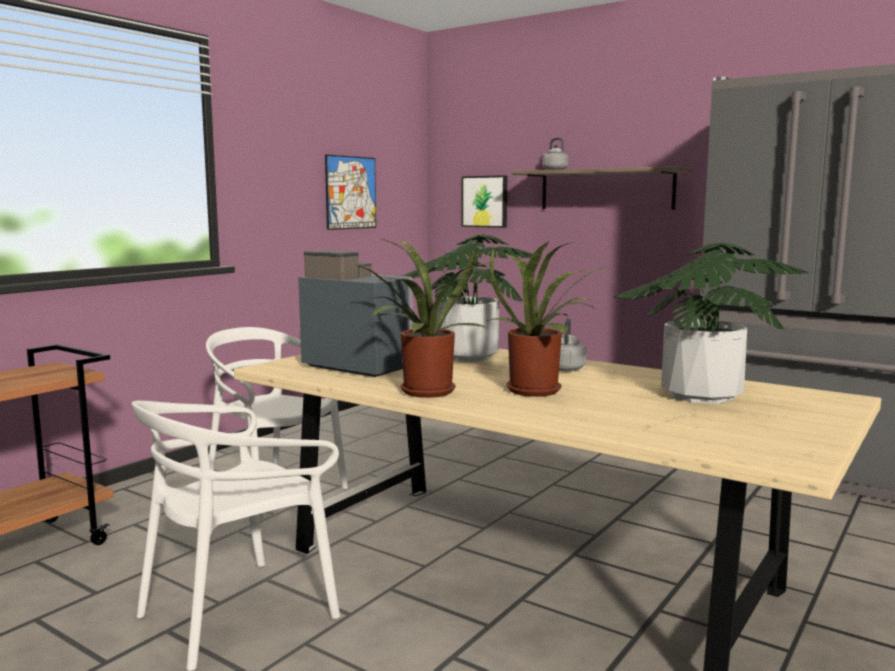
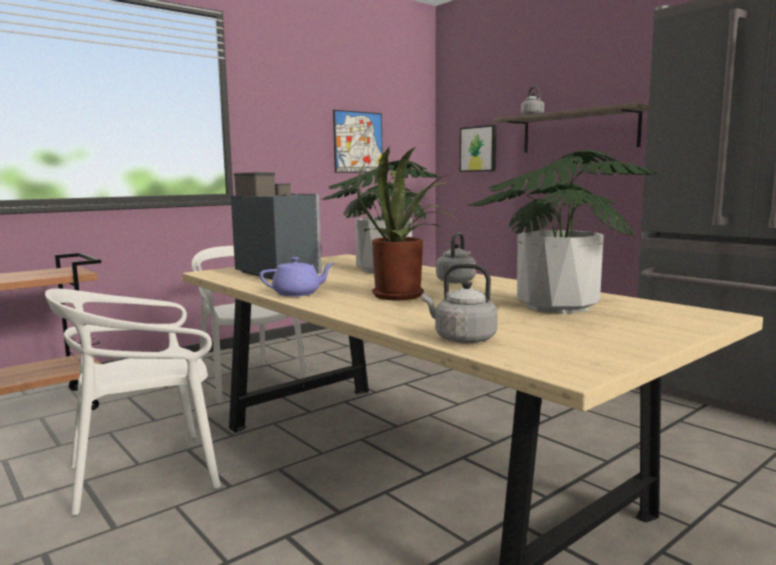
camera: 15 degrees right, 0 degrees up
(423, 393) = (298, 293): potted plant -> purple teapot
(666, 438) = (461, 339): none -> grey kettle

